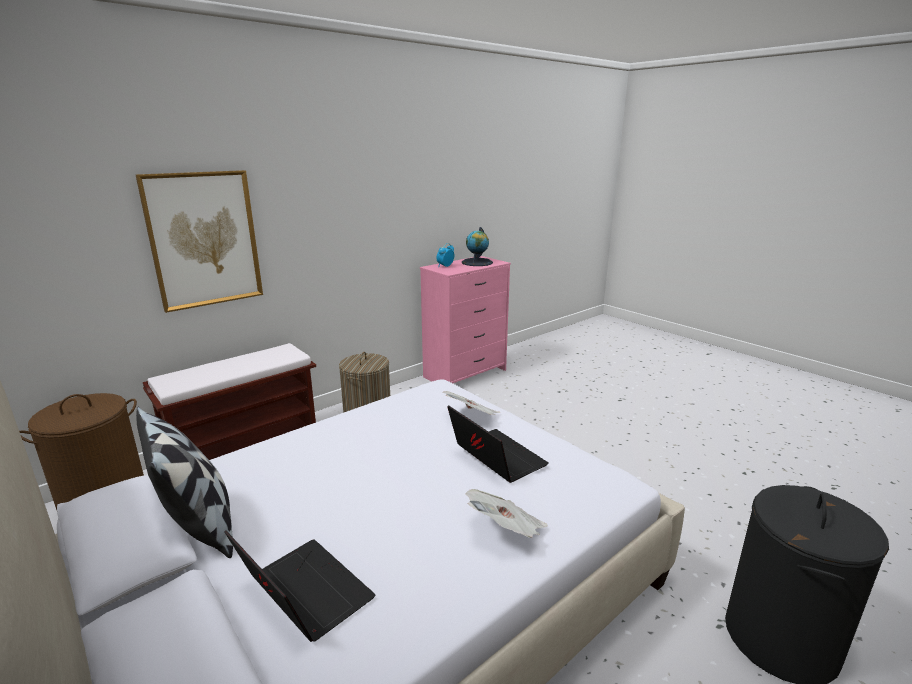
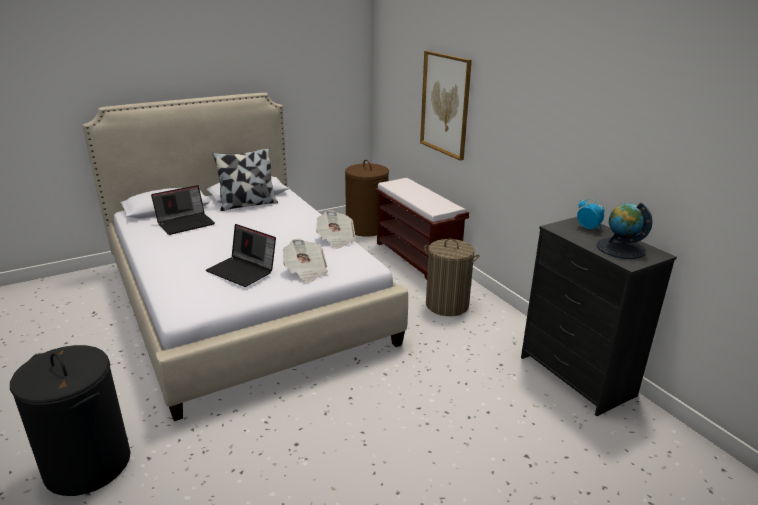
camera: 100 degrees right, 5 degrees up
(465, 373) = (576, 376): pink dresser -> black dresser
(495, 458) = (243, 271): laptop -> laptop turned 60 degrees clockwise
(506, 530) = (176, 265): newspaper -> newspaper (336, 239)

